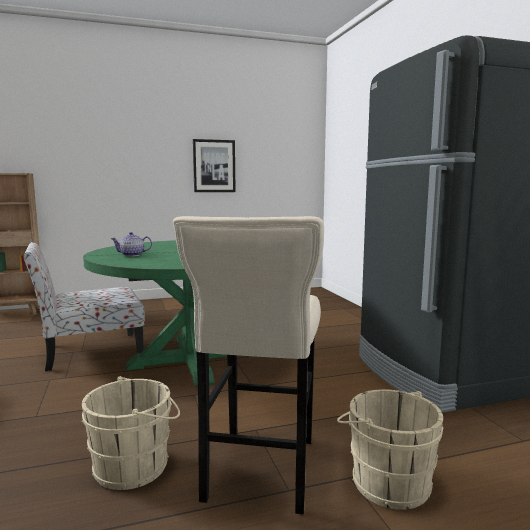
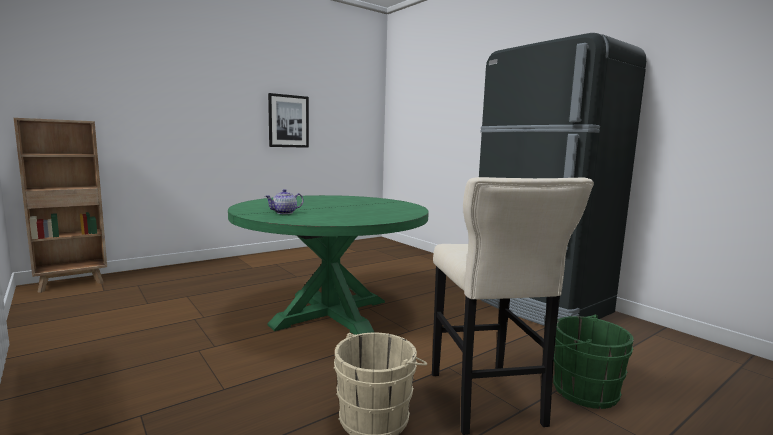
camera: 20 degrees left, 0 degrees up
(90, 351) = (214, 316): chair -> none
(386, 481) = (580, 389): beige bucket -> green bucket

